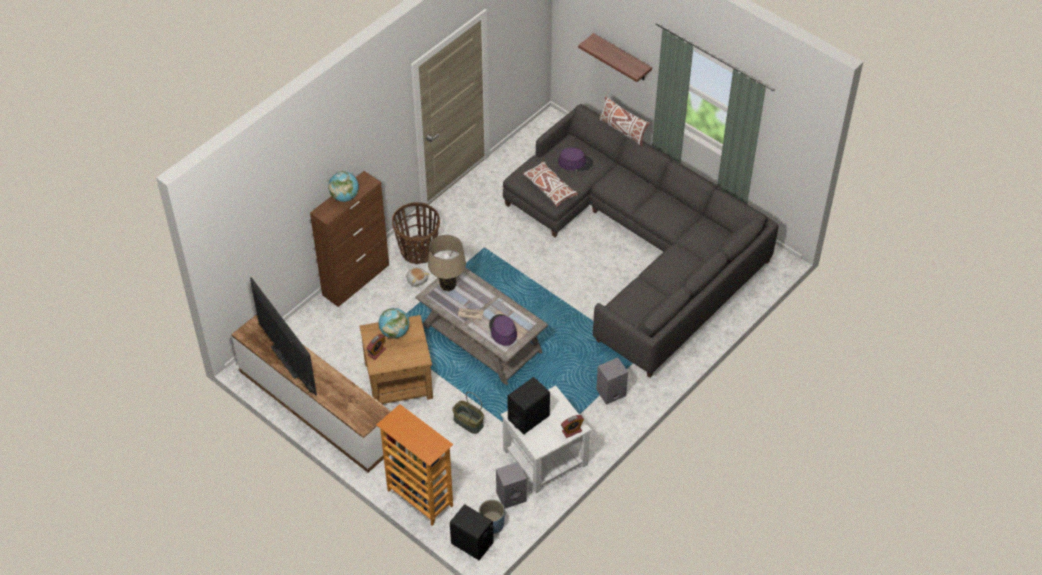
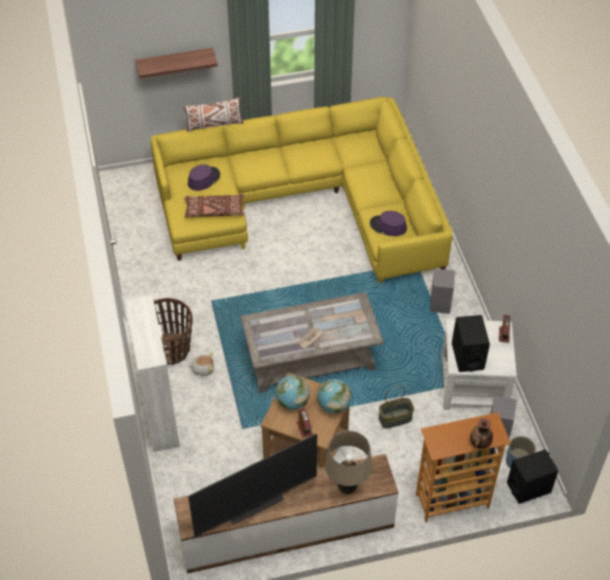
camera: 55 degrees left, 0 degrees up
(286, 360) = (256, 507): television -> television turned 150 degrees clockwise
(344, 197) = (144, 331): globe -> globe (334, 405)
(356, 280) = (160, 414): brown cabinet -> white cabinet
(414, 446) = (480, 443): none -> vase
(448, 285) = (262, 337): beige table lamp -> beige table lamp (347, 486)
(502, 330) = (347, 326): purple hat -> purple hat (388, 226)
(550, 188) = (214, 211): white pillow -> brown pillow
(641, 246) = (305, 201): grey sofa -> yellow sofa

